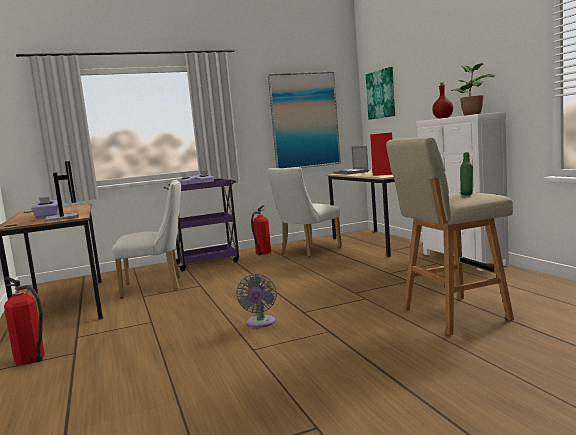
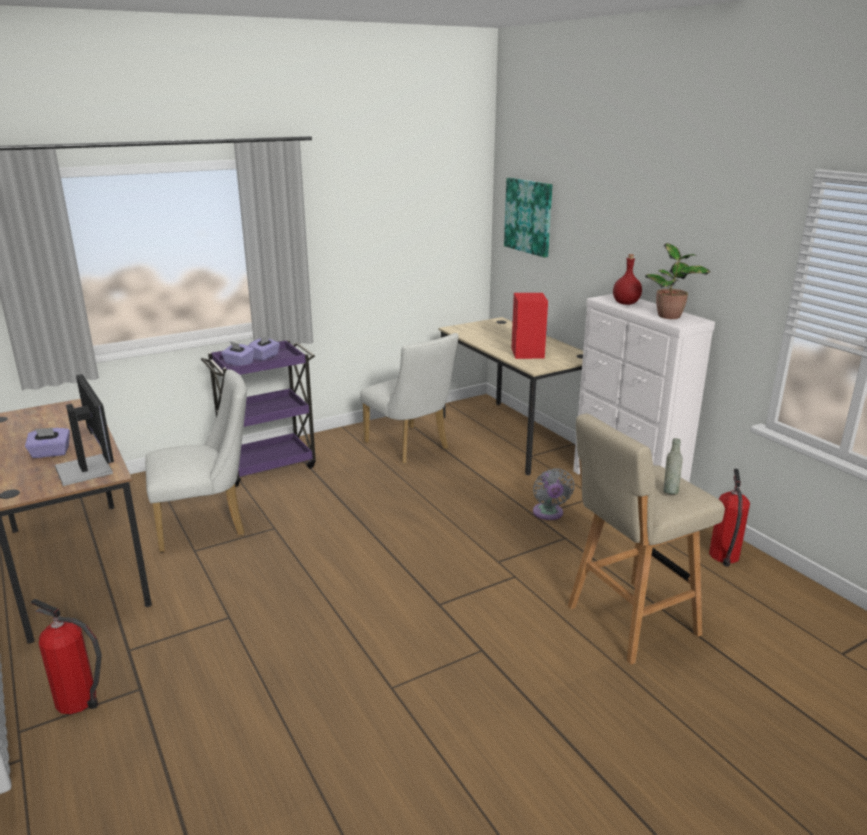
camera: 10 degrees left, 15 degrees up
(260, 323) = (387, 628): grey fan -> grey fan (548, 514)
(263, 253) = (345, 446): fire extinguisher -> fire extinguisher (725, 557)
(304, 120) = (410, 243): picture -> none
(307, 251) = (410, 447): white chair -> white chair turned 75 degrees counterclockwise
(351, 172) = (476, 330): laptop -> none
(467, 195) = (670, 491): green bottle -> grey bottle

